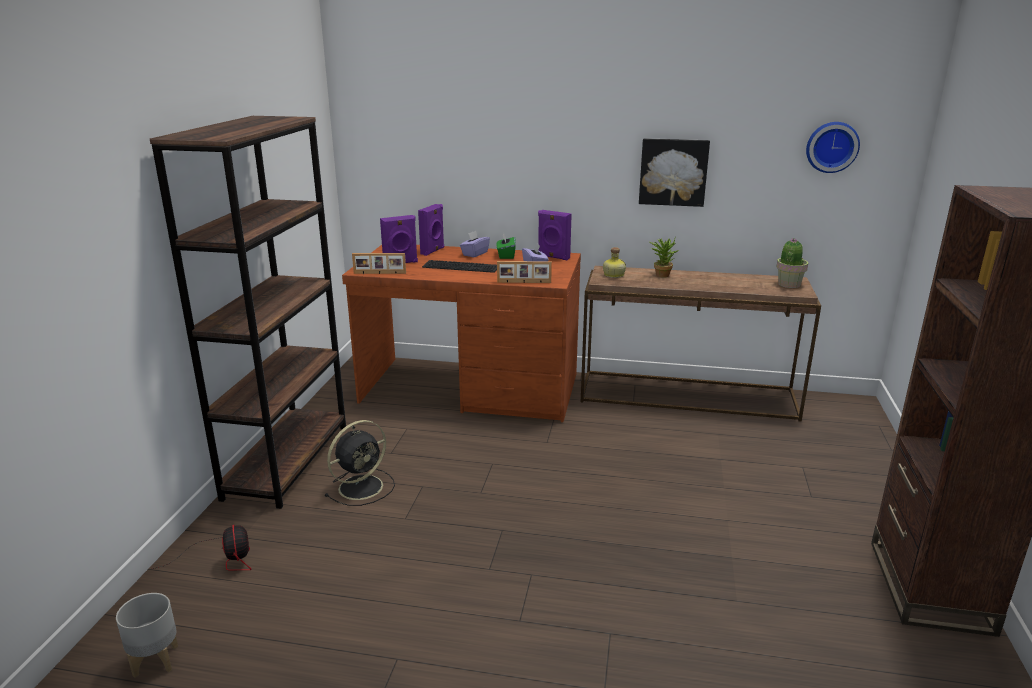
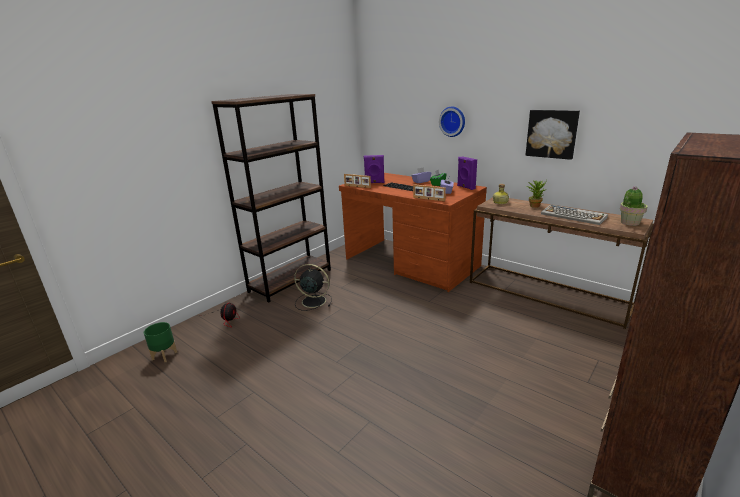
camera: 30 degrees right, 0 degrees up
(156, 660) = (165, 355): grey planter -> green planter
(362, 486) = (312, 301): black fan -> black fan turned 150 degrees counterclockwise
(433, 251) = (400, 178): purple speaker -> none
(722, 283) = (574, 216): none -> keyboard
(831, 147) = (683, 115): wall clock -> wall clock (453, 121)

